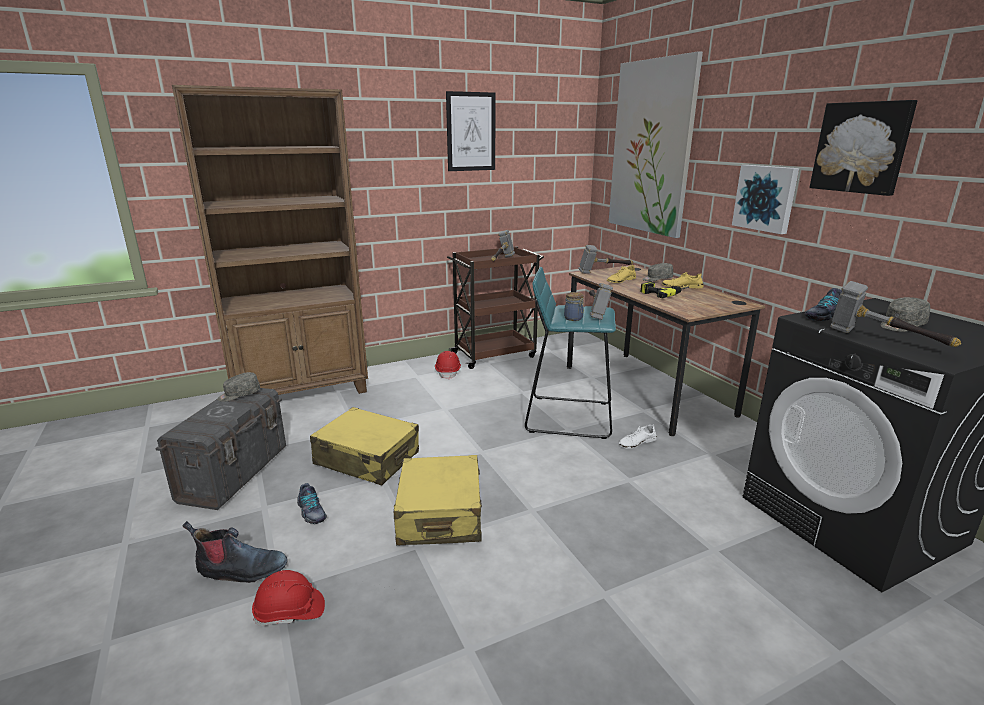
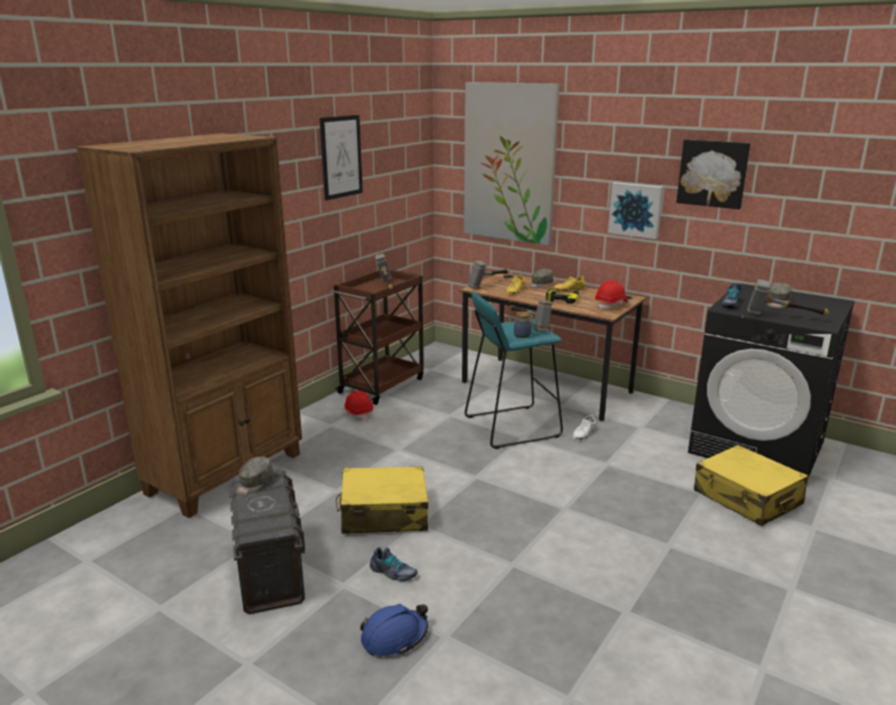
camera: 30 degrees left, 0 degrees up
(241, 570) = (394, 637): boot -> blue hard hat
(290, 612) = (476, 645): red hard hat -> red hard hat (611, 305)
(440, 514) = (502, 535): yellow suitcase -> yellow suitcase (747, 498)

